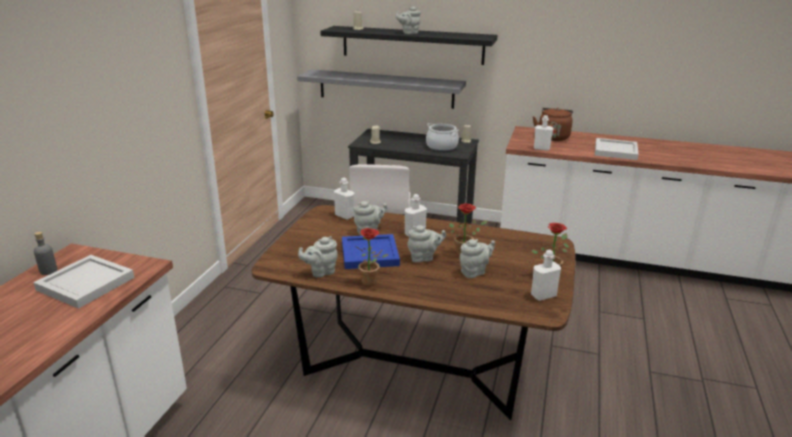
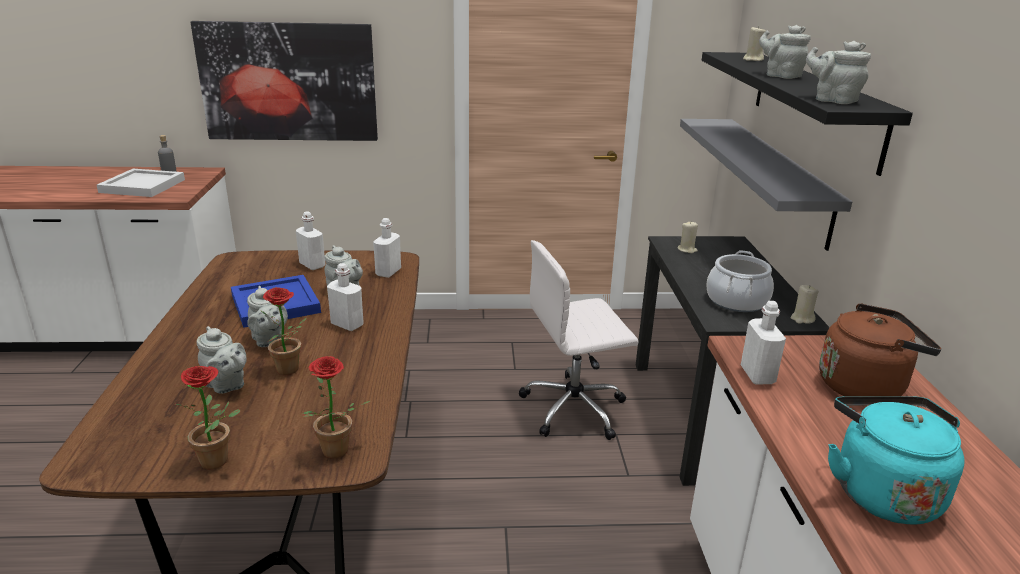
camera: 70 degrees right, 0 degrees up
(104, 132) = (288, 82): none -> picture
(321, 272) = (223, 285): grey teapot -> grey teapot (832, 100)
(372, 283) = (194, 317): potted plant -> potted plant (334, 454)
(543, 295) = (143, 458): white bottle -> white bottle (312, 265)
(615, 151) = (881, 491): white tray -> turquoise kettle

